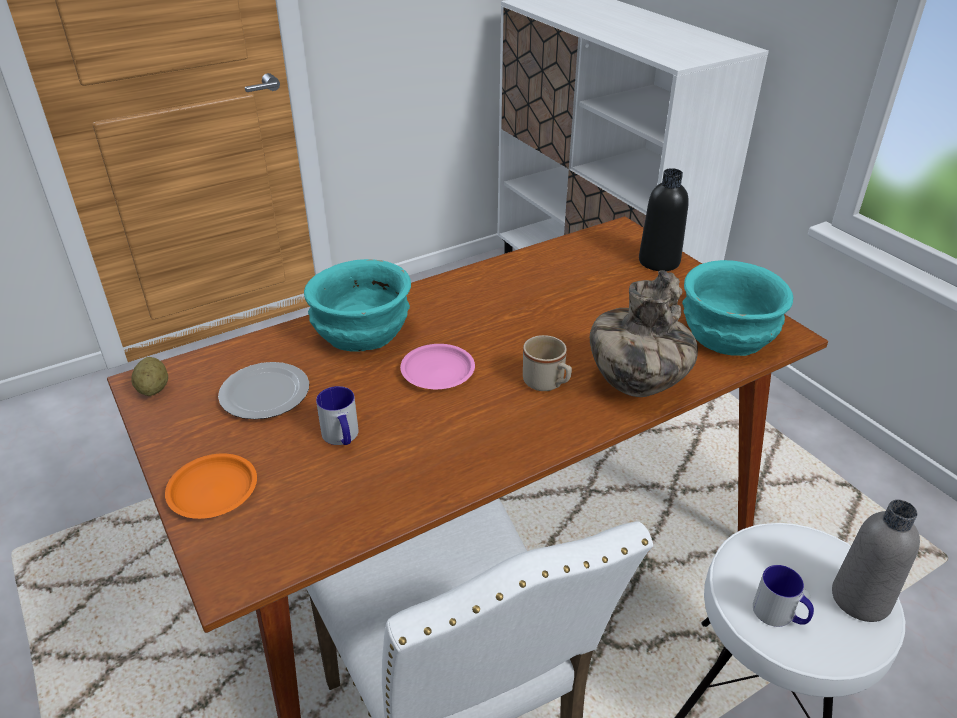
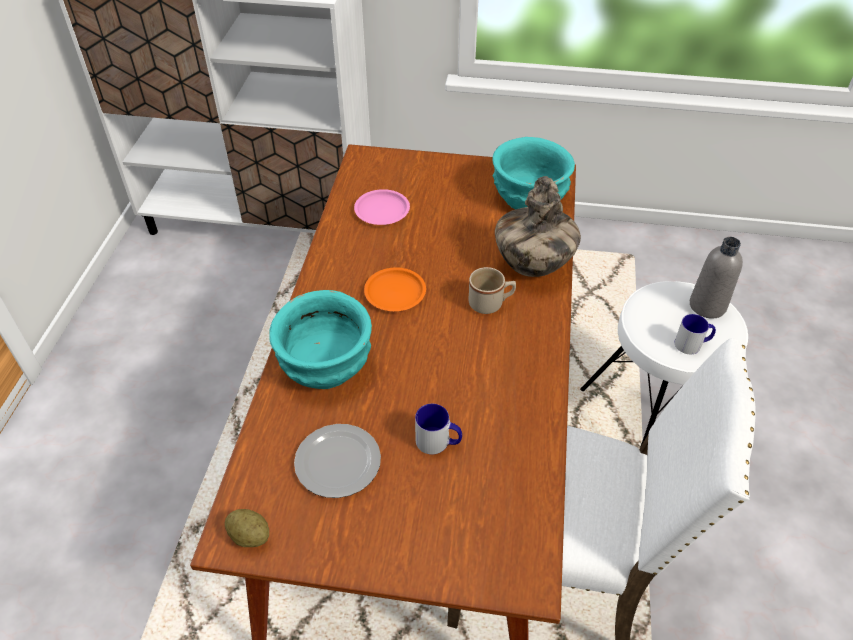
camera: 50 degrees left, 10 degrees up
(212, 491) = (425, 551): orange plate -> orange plate (395, 293)
(438, 371) = (419, 348): pink plate -> pink plate (382, 210)
(659, 261) = (422, 168): black bottle -> none

